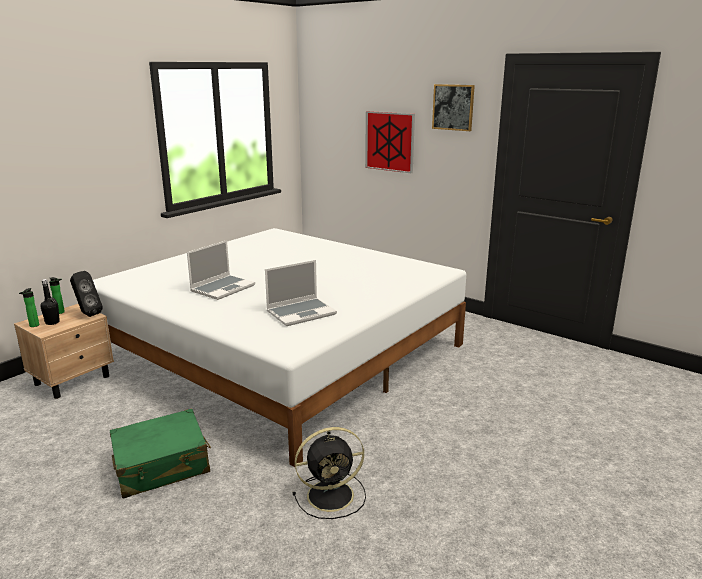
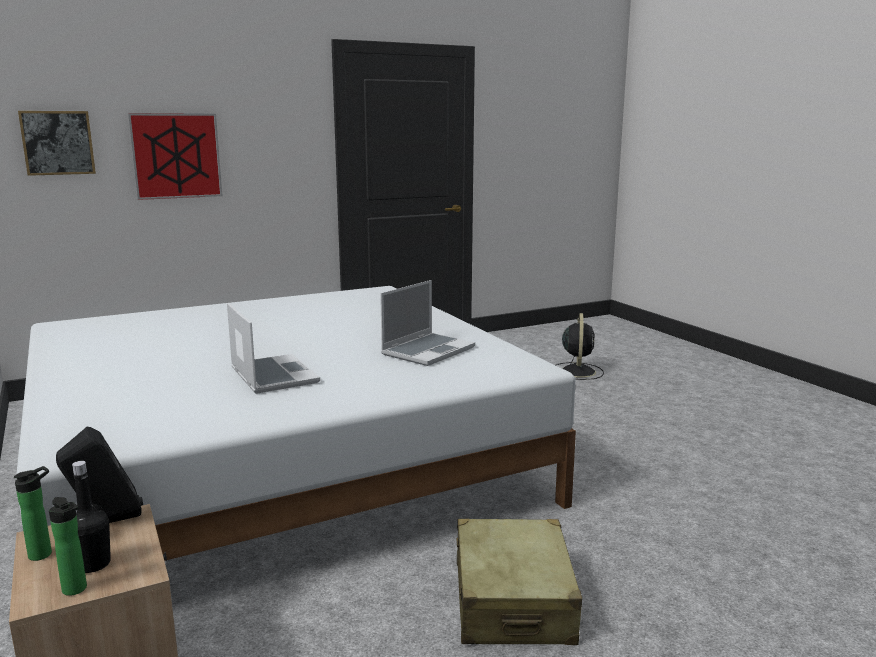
camera: 65 degrees left, 5 degrees down
(162, 465) = (513, 601): green suitcase -> beige suitcase
(301, 313) = (428, 351): laptop -> laptop turned 45 degrees clockwise
(332, 495) = (633, 495): black fan -> black fan (578, 371)
(453, 107) = (272, 103): picture -> picture (57, 143)

